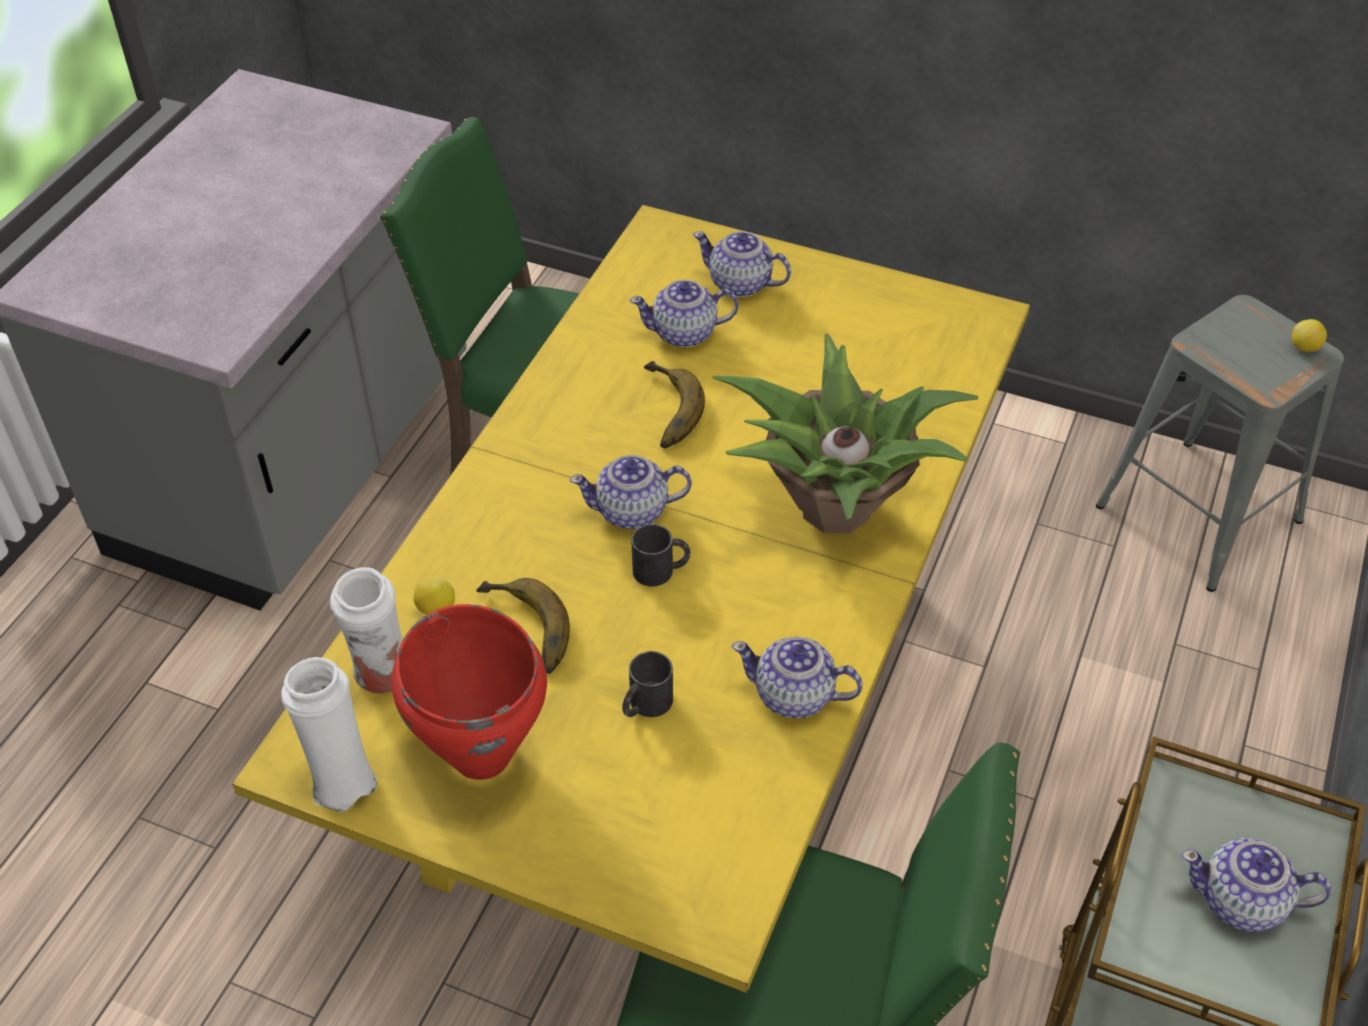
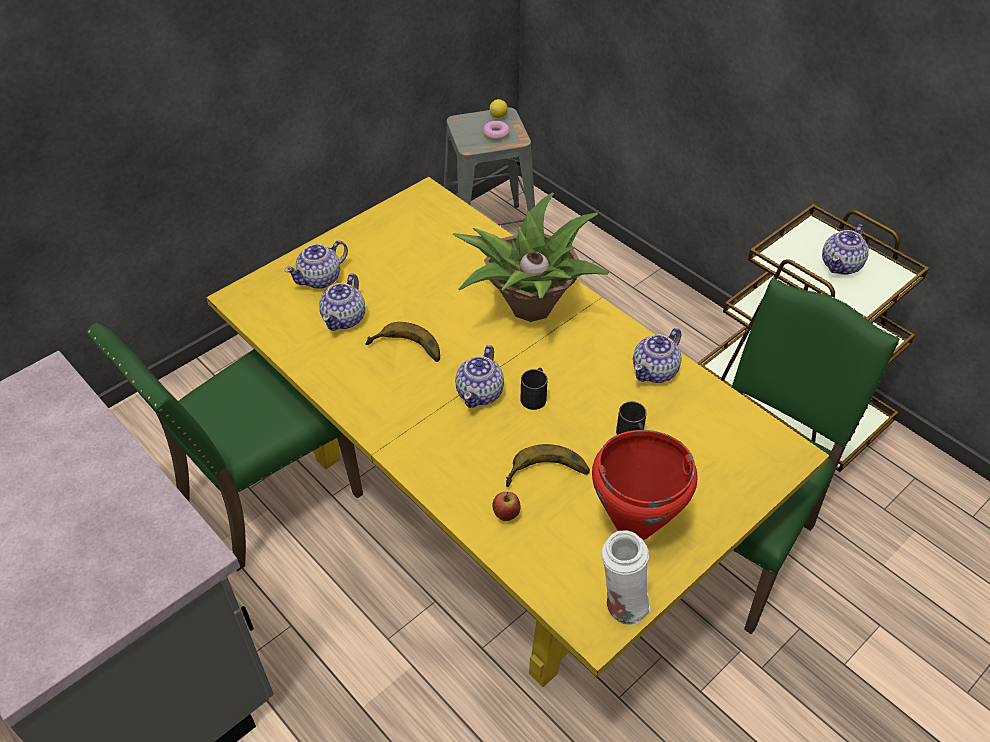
camera: 65 degrees left, 0 degrees up
(383, 676) = (548, 559): white vase -> none
(436, 609) = (506, 515): lemon -> apple
(1256, 361) = (496, 134): none -> donut

